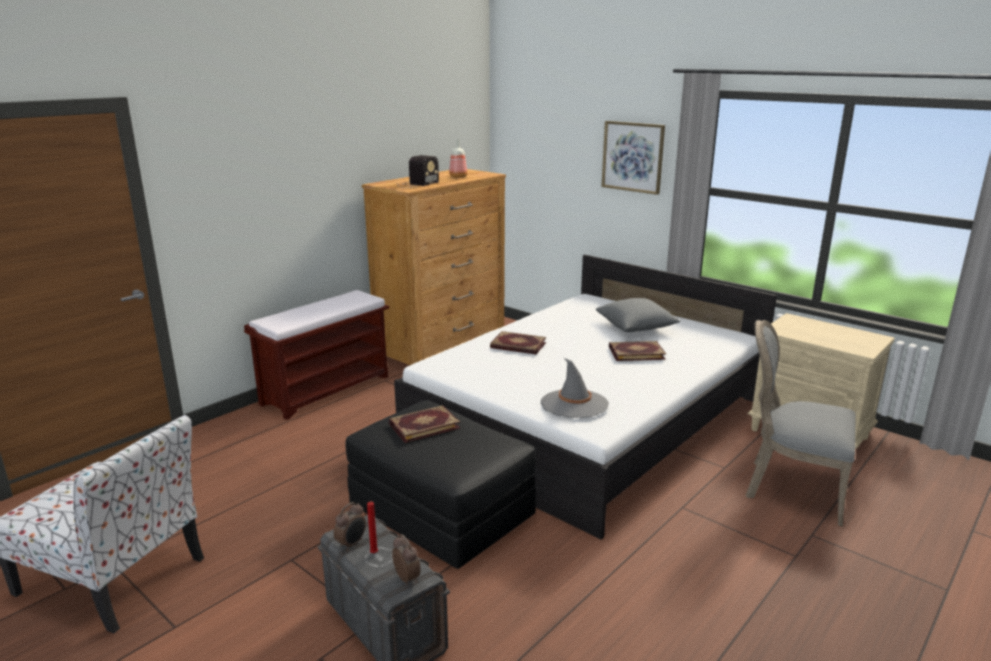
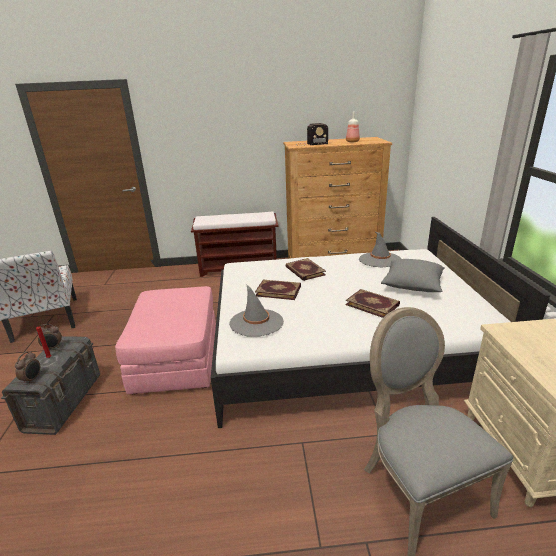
camera: 45 degrees right, 5 degrees up
(423, 425) = (173, 300): book -> book (278, 291)
(442, 512) = (177, 359): black ottoman -> pink ottoman
(568, 314) = (379, 260): none -> grey hat
(632, 157) = (482, 131): picture -> none

